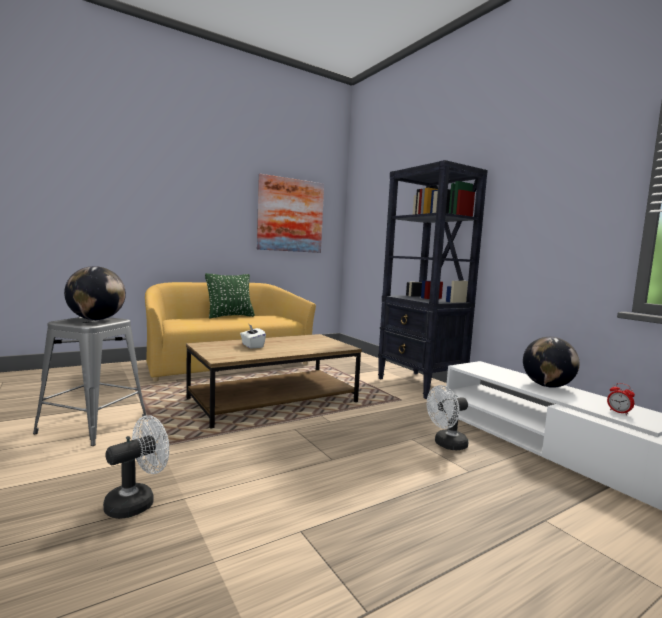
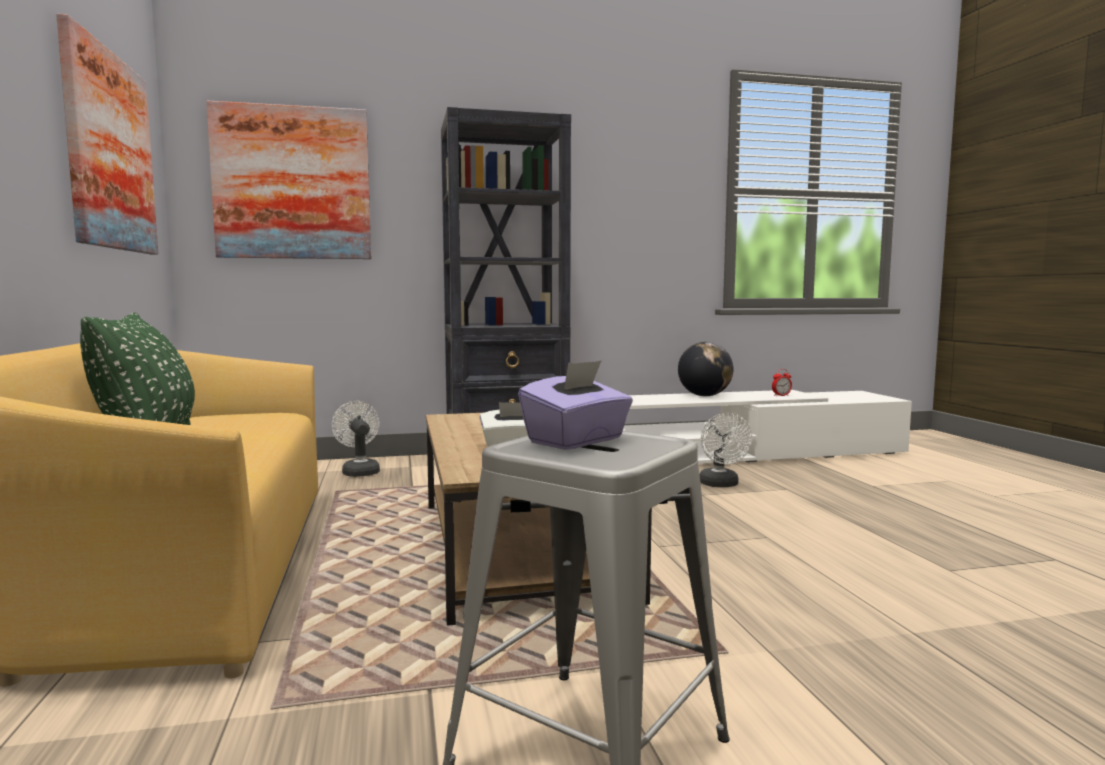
camera: 70 degrees left, 0 degrees up
(96, 319) = (577, 441): globe -> purple tissue box
(137, 502) = (944, 669): white fan -> white fan (359, 471)
(376, 218) = (292, 183): none -> picture

